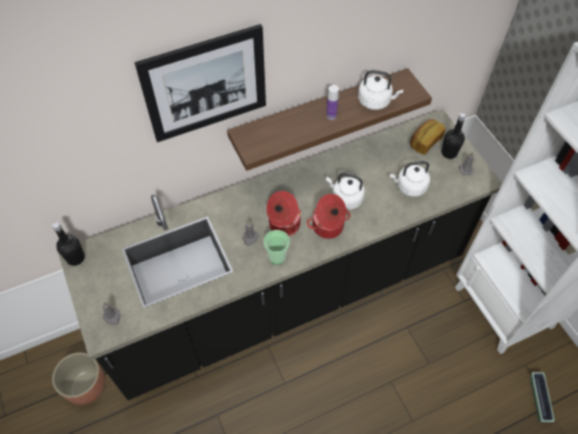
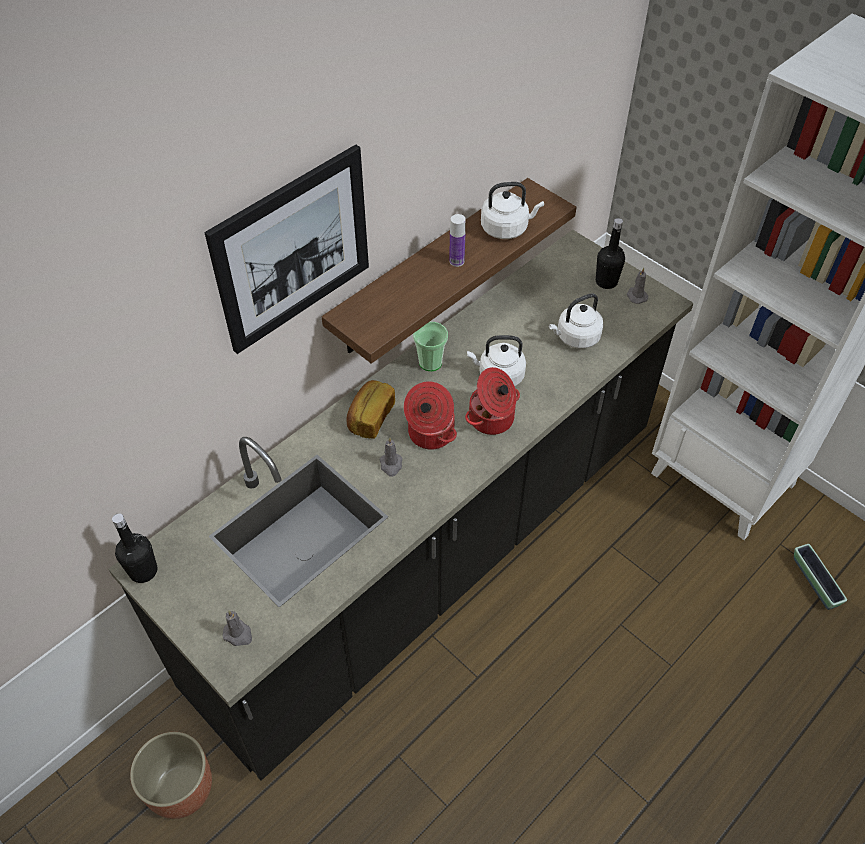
camera: 20 degrees left, 5 degrees down
(277, 256) = (440, 478): cup -> cup (430, 362)
(424, 142) = (569, 276): bread -> bread (370, 418)

